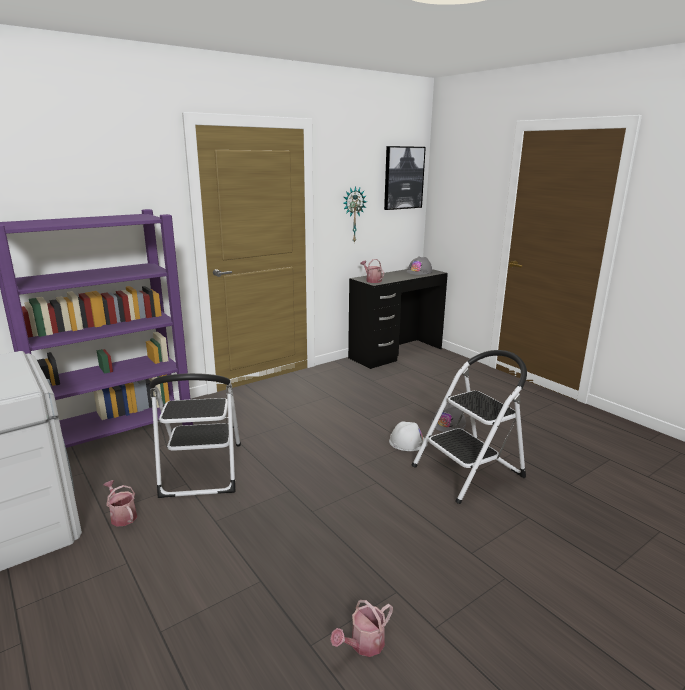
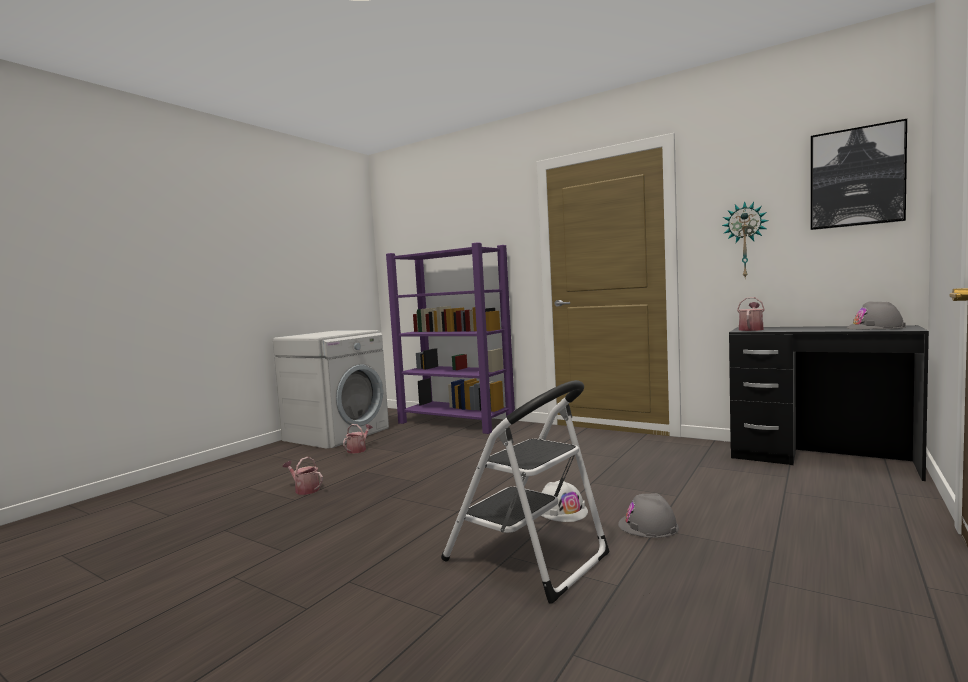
camera: 70 degrees right, 15 degrees down
(201, 471) = (425, 452): step ladder -> none
(363, 645) = (219, 548): watering can -> watering can (304, 489)

